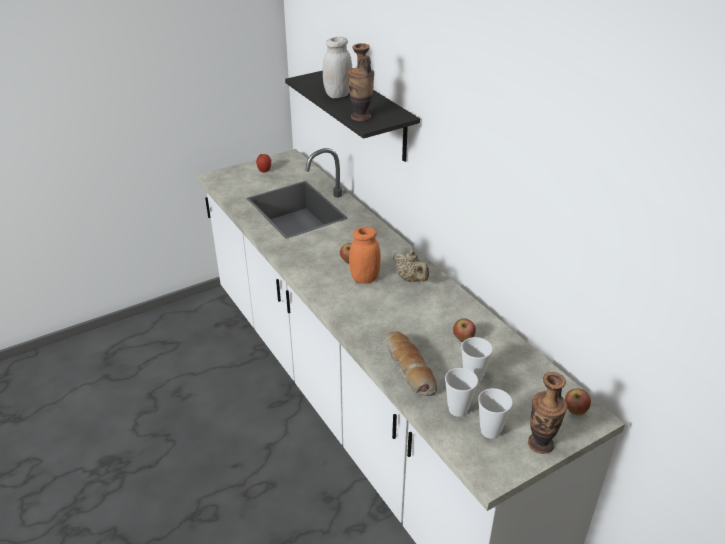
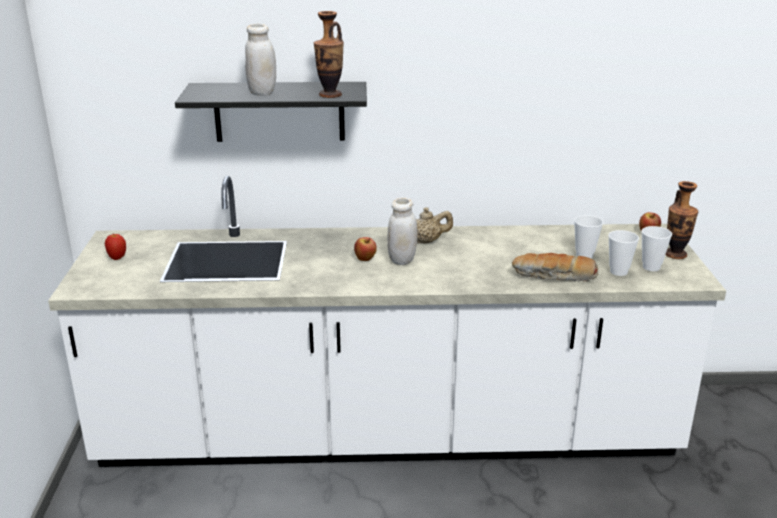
camera: 60 degrees left, 10 degrees down
(364, 278) = (402, 260): orange jar -> white jar
(463, 339) = (533, 245): apple -> none

